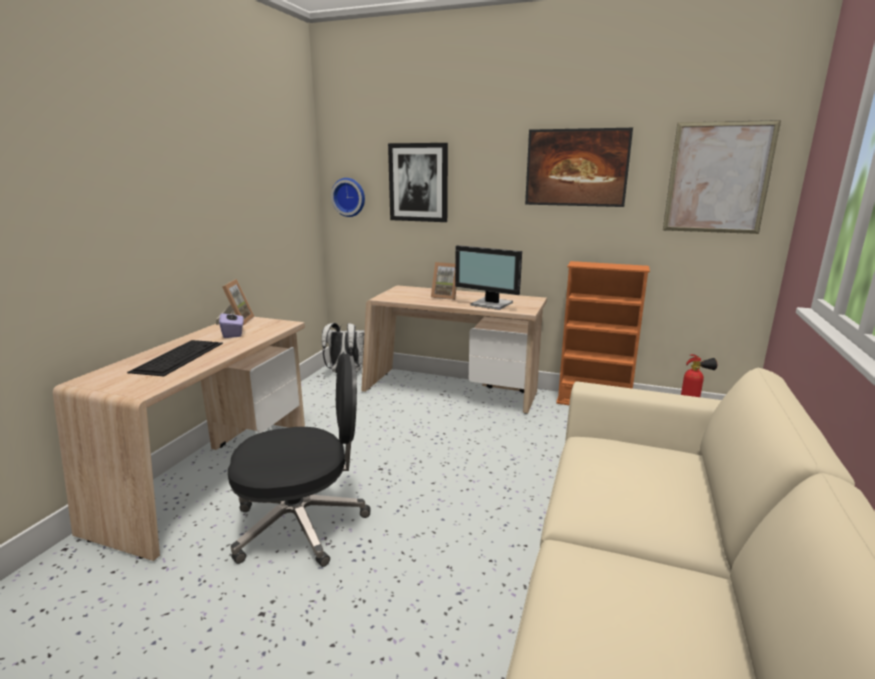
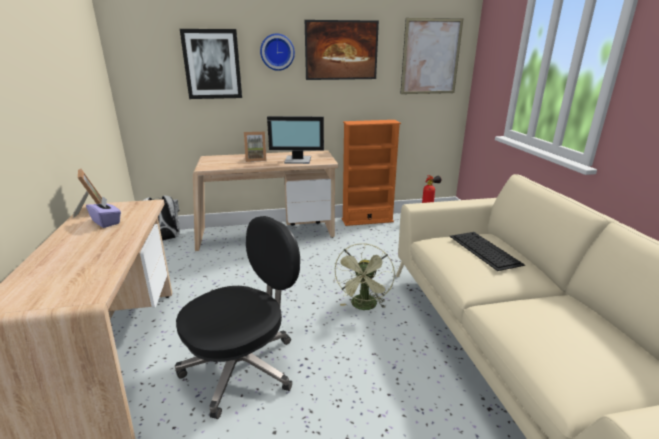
camera: 30 degrees left, 5 degrees up
(179, 356) = (79, 255): keyboard -> keyboard (483, 249)
(349, 197) = (142, 80): wall clock -> wall clock (277, 52)
(489, 508) = (364, 307): none -> green fan

